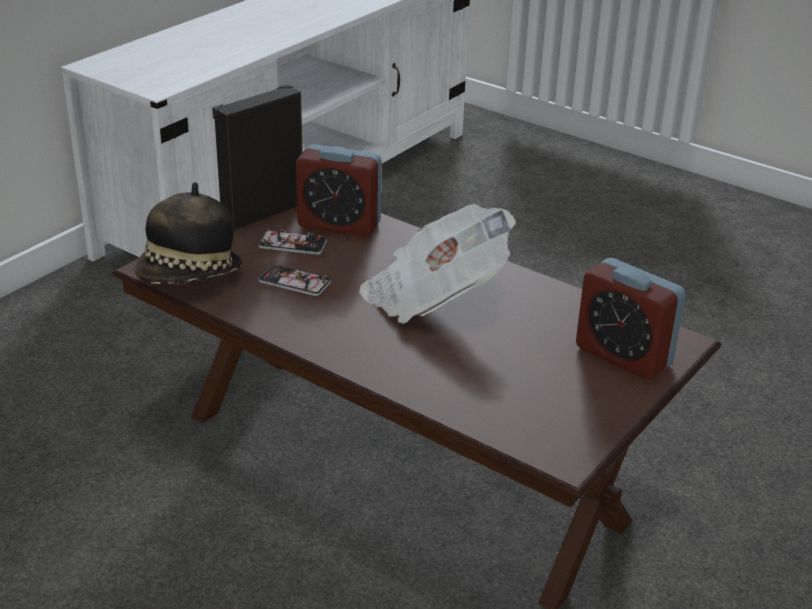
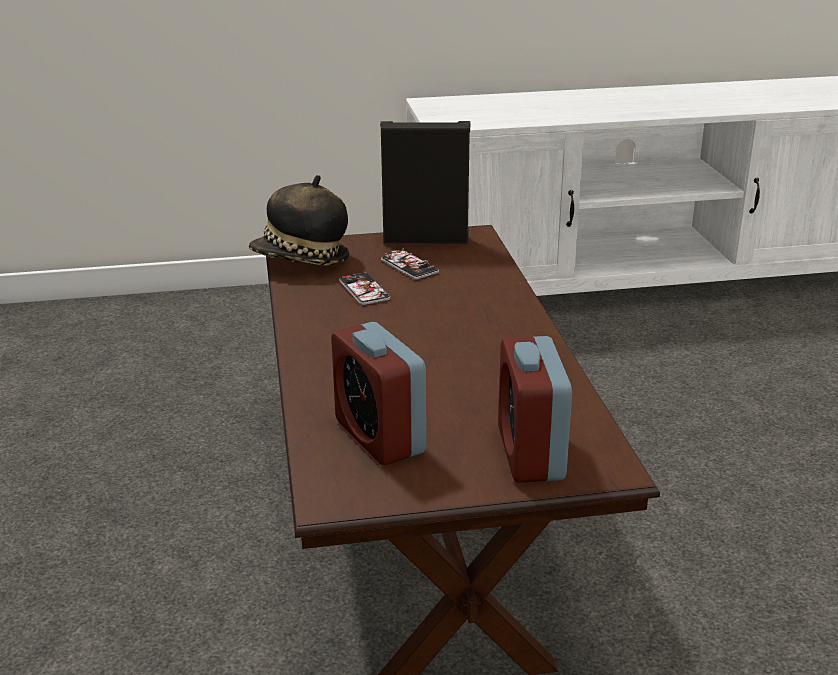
camera: 45 degrees right, 5 degrees down
(339, 225) = (469, 266): alarm clock -> alarm clock (379, 437)
(434, 296) = (450, 340): newspaper -> none

